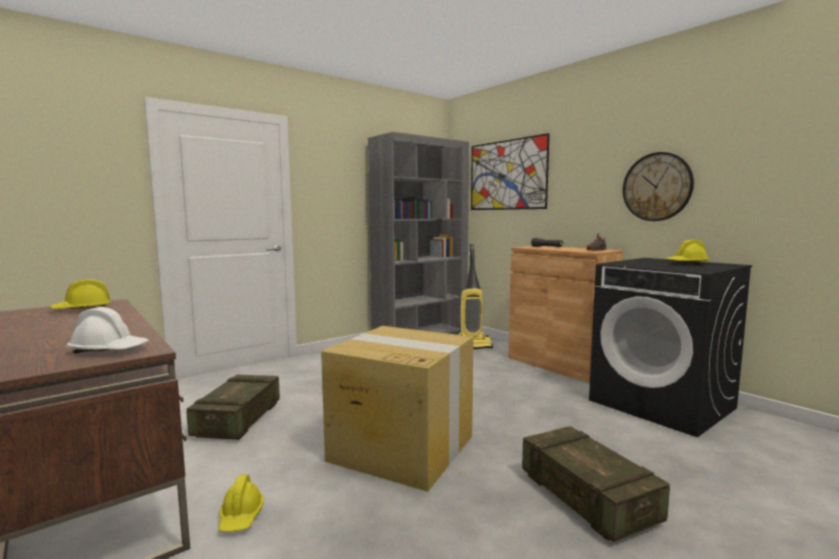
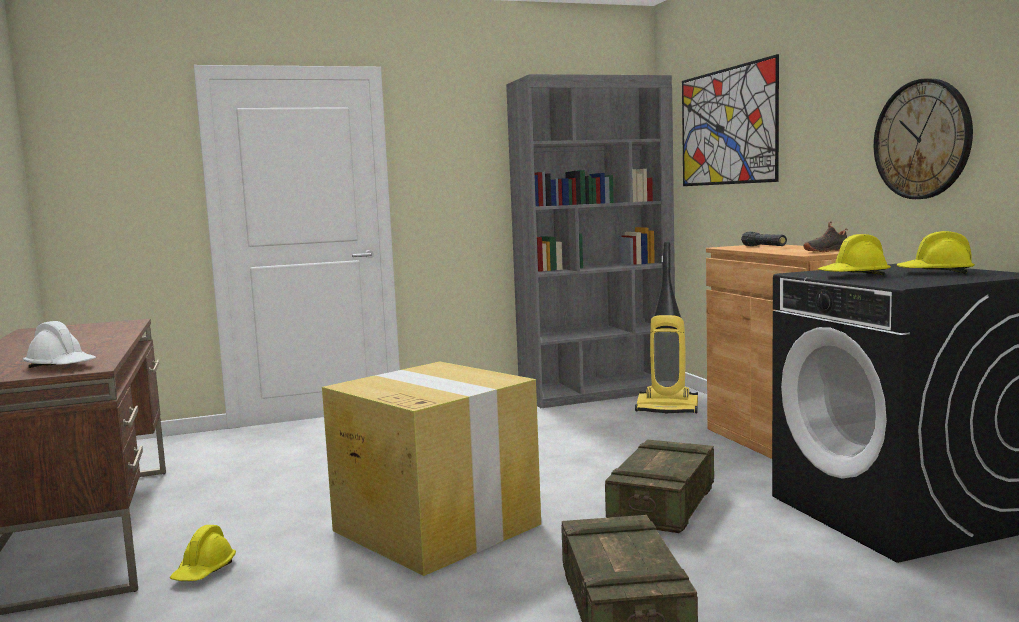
camera: 20 degrees right, 0 degrees up
(82, 309) = (92, 328): yellow hard hat -> yellow hard hat (854, 275)
(238, 420) = (272, 477): crate -> crate (662, 506)

